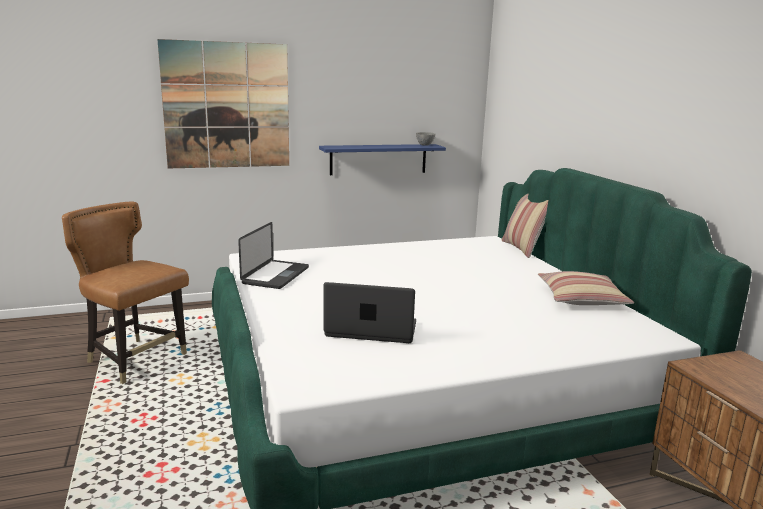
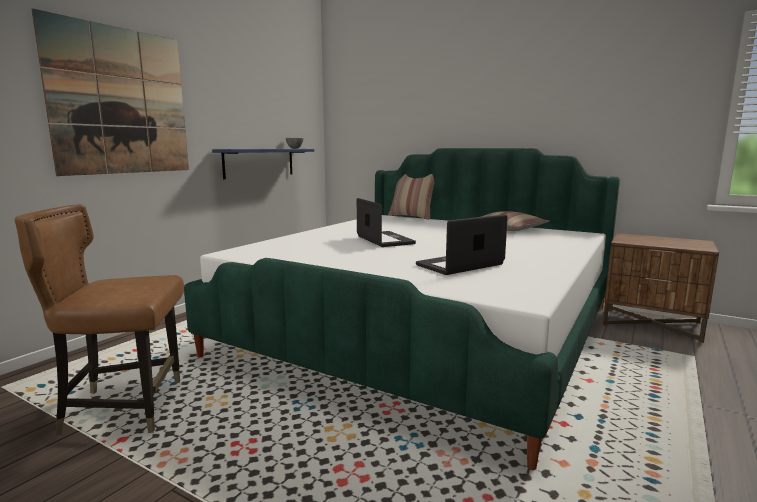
camera: 40 degrees left, 5 degrees down
(276, 275) = (293, 257): laptop -> laptop (385, 240)

